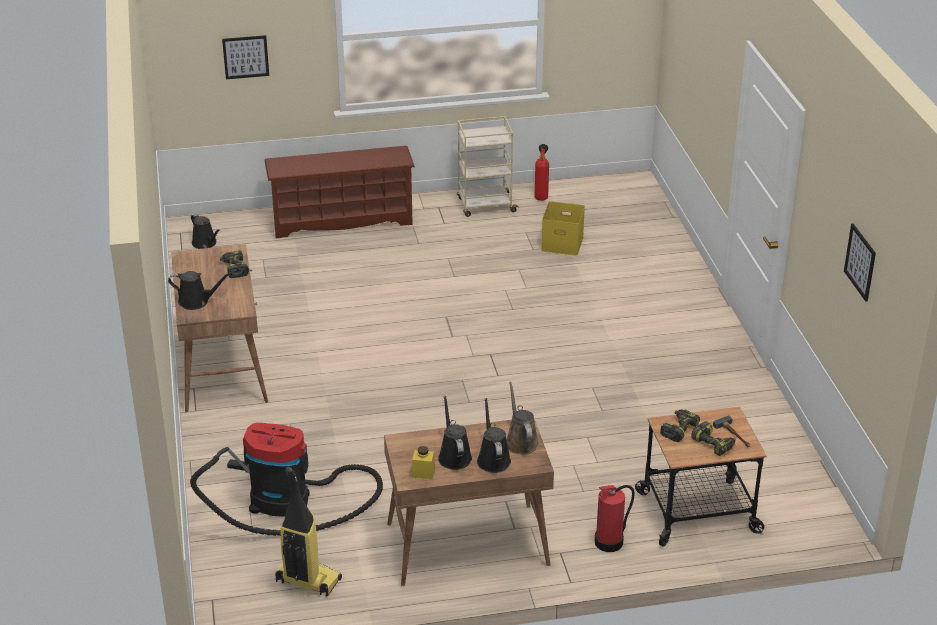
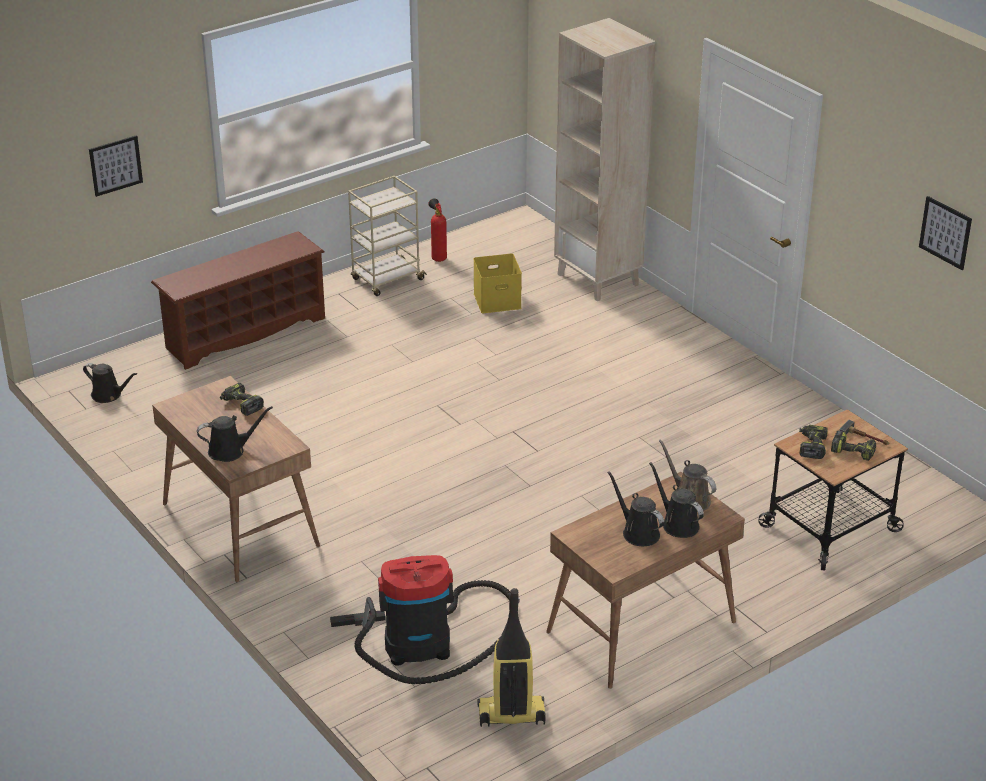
camera: 25 degrees left, 0 degrees up
(423, 472) = (622, 557): yellow jar -> none
(610, 542) = (772, 581): fire extinguisher -> none
(663, 247) = (598, 279): none -> beige bookcase

